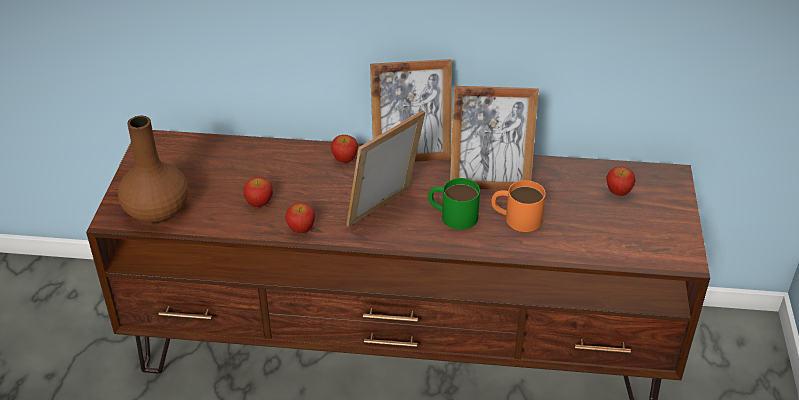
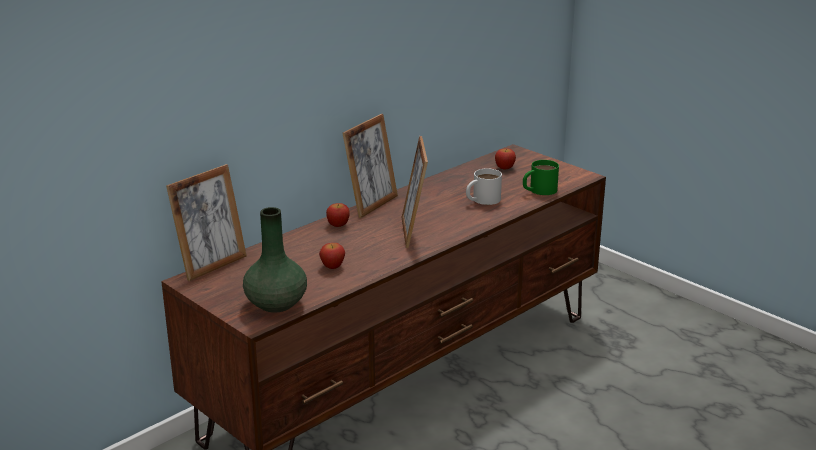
camera: 50 degrees left, 15 degrees down
(156, 211) = (276, 304): brown vase -> green vase
(301, 229) = (384, 262): apple -> none
(452, 215) = (449, 215): green mug -> green mug (538, 190)
(489, 182) = (438, 194): picture frame -> picture frame (211, 265)
(516, 218) = (482, 200): orange mug -> white mug

